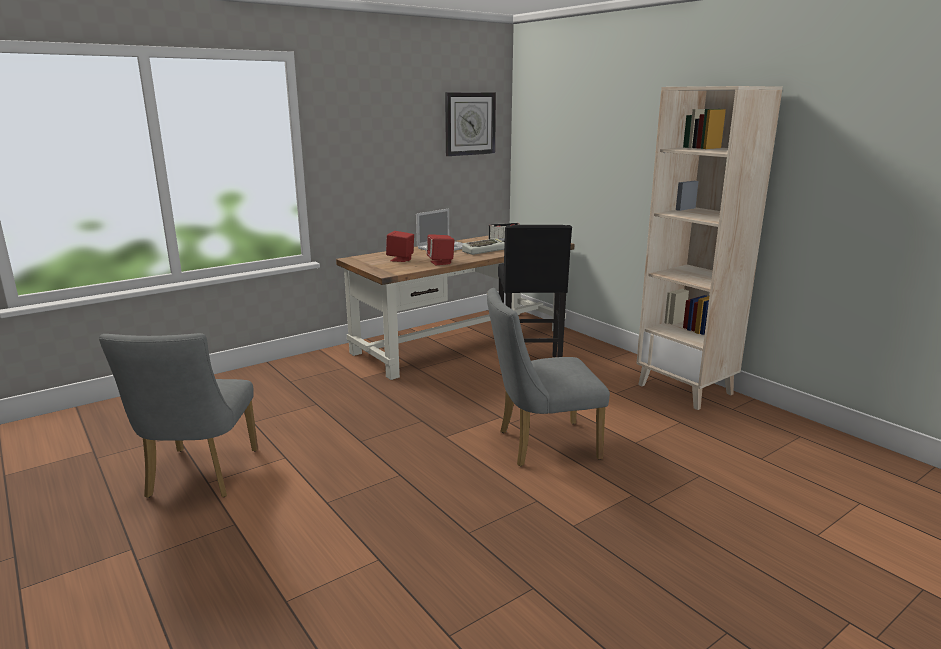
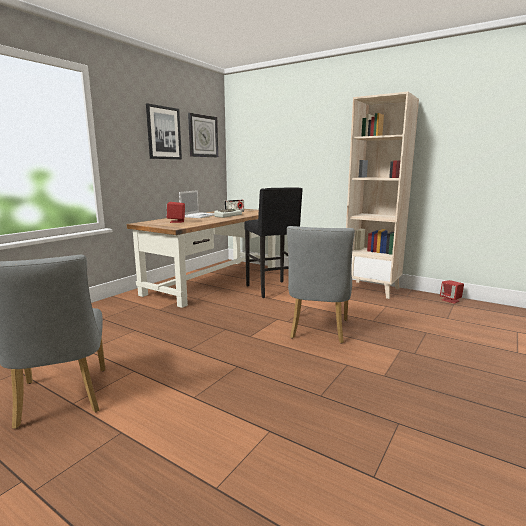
camera: 20 degrees left, 5 degrees down
(403, 127) = (164, 133): none -> picture
(440, 262) = (207, 221): red speaker -> red speaker (450, 300)
(540, 445) = (318, 331): grey chair -> grey chair turned 45 degrees counterclockwise

